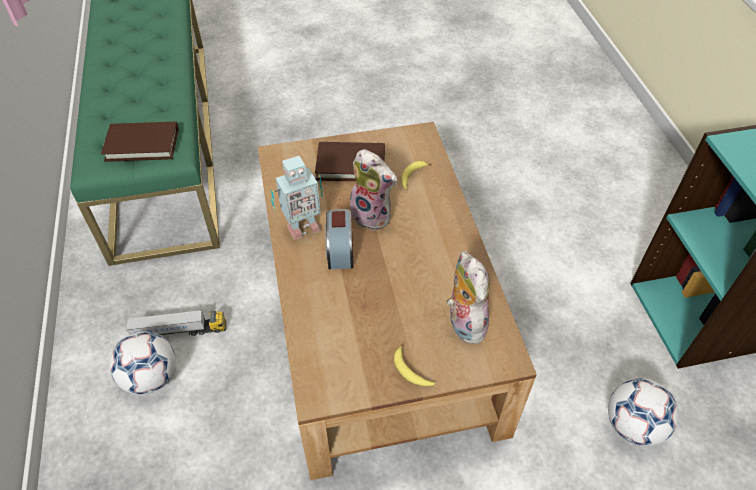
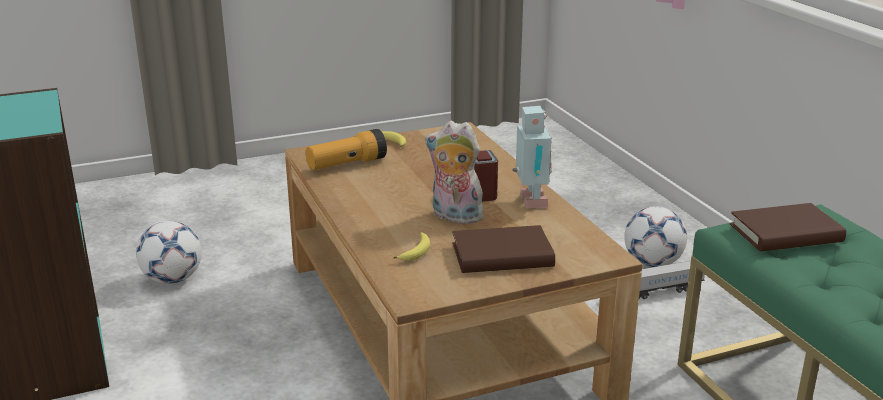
camera: 170 degrees right, 25 degrees down
(302, 227) = (530, 202): toy robot -> toy robot turned 120 degrees clockwise
(463, 322) = (346, 164): plush toy -> flashlight

